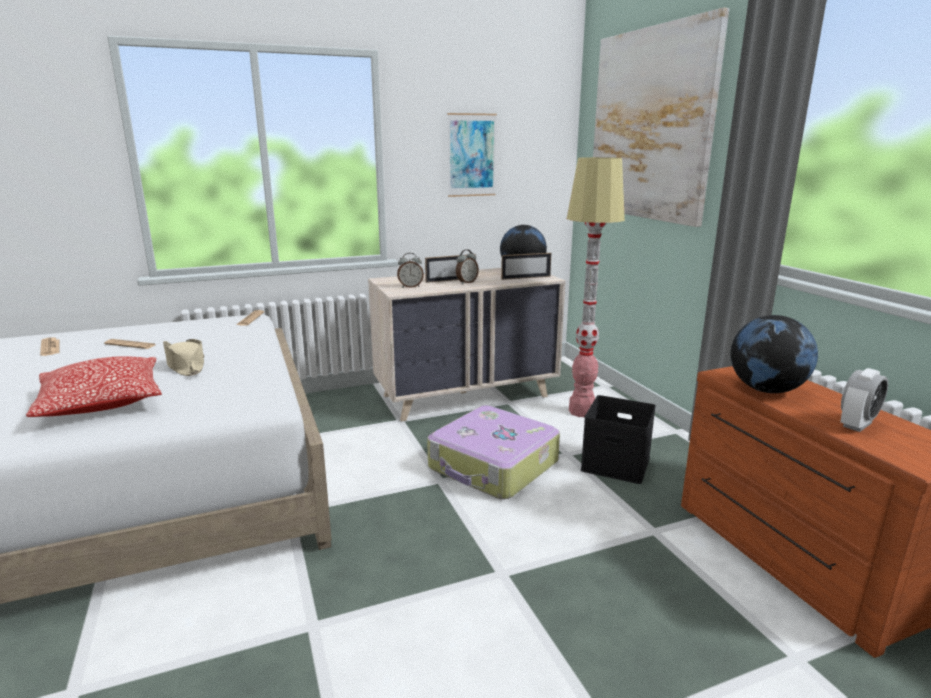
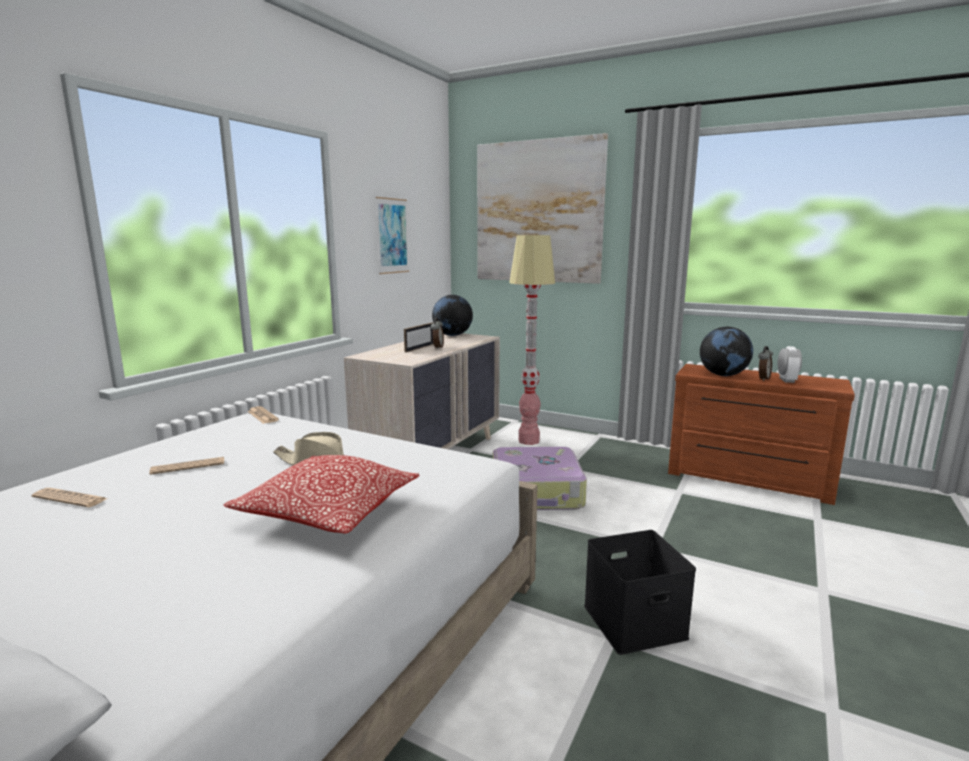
camera: 40 degrees left, 5 degrees down
(410, 287) = (404, 356): alarm clock -> alarm clock (763, 379)
(526, 277) = (469, 338): picture frame -> none
(617, 463) = (601, 463): black storage box -> black storage box (635, 620)

